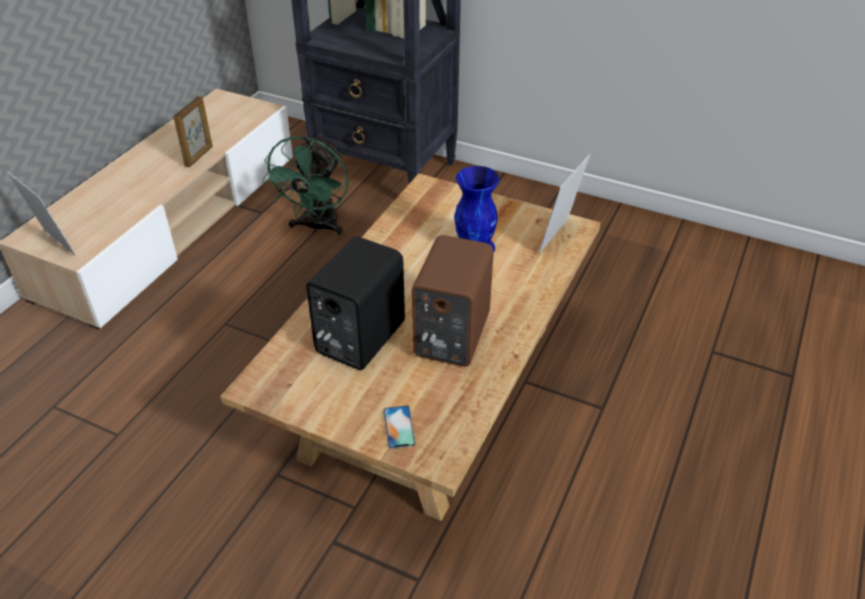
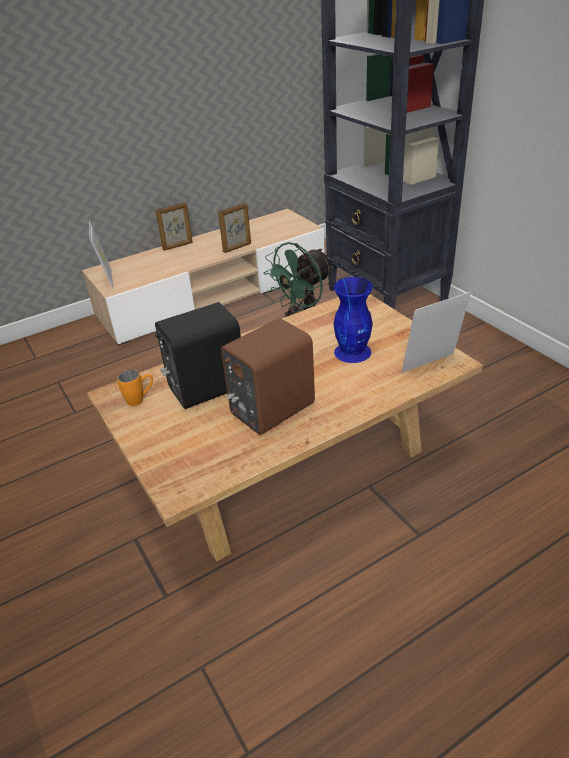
camera: 35 degrees right, 5 degrees down
(113, 173) = (178, 246): none -> picture frame
(297, 379) = (140, 400): none -> orange mug
(399, 427) = (172, 458): phone -> none

